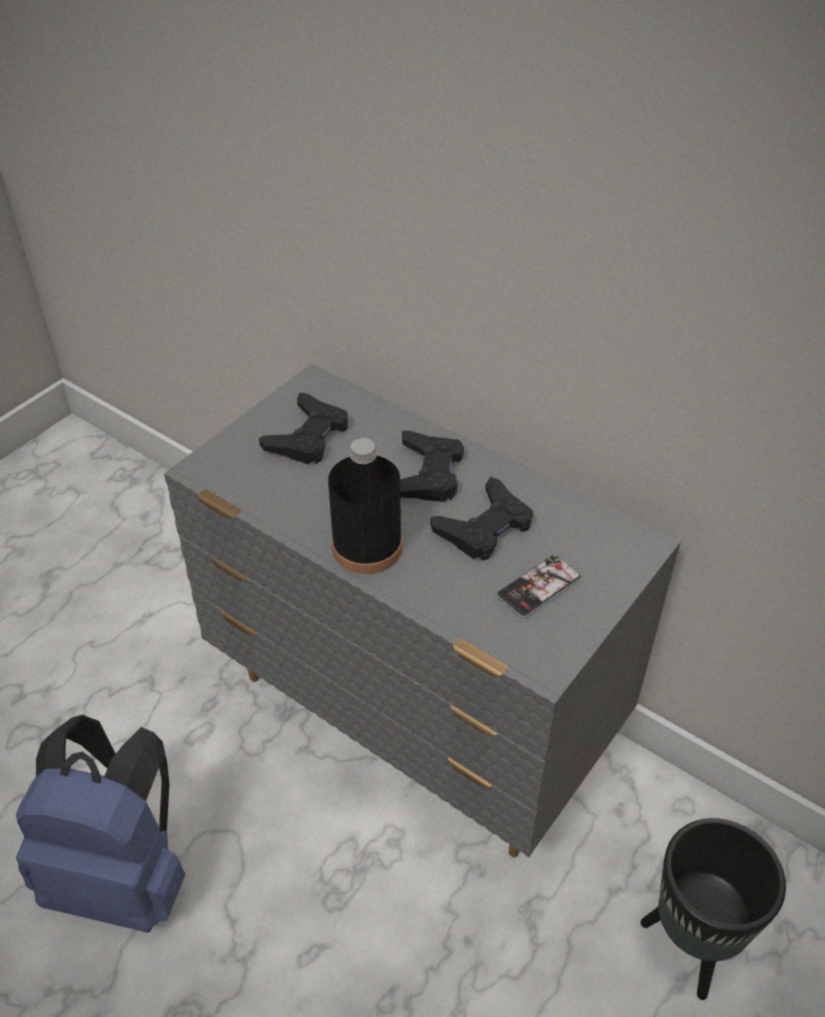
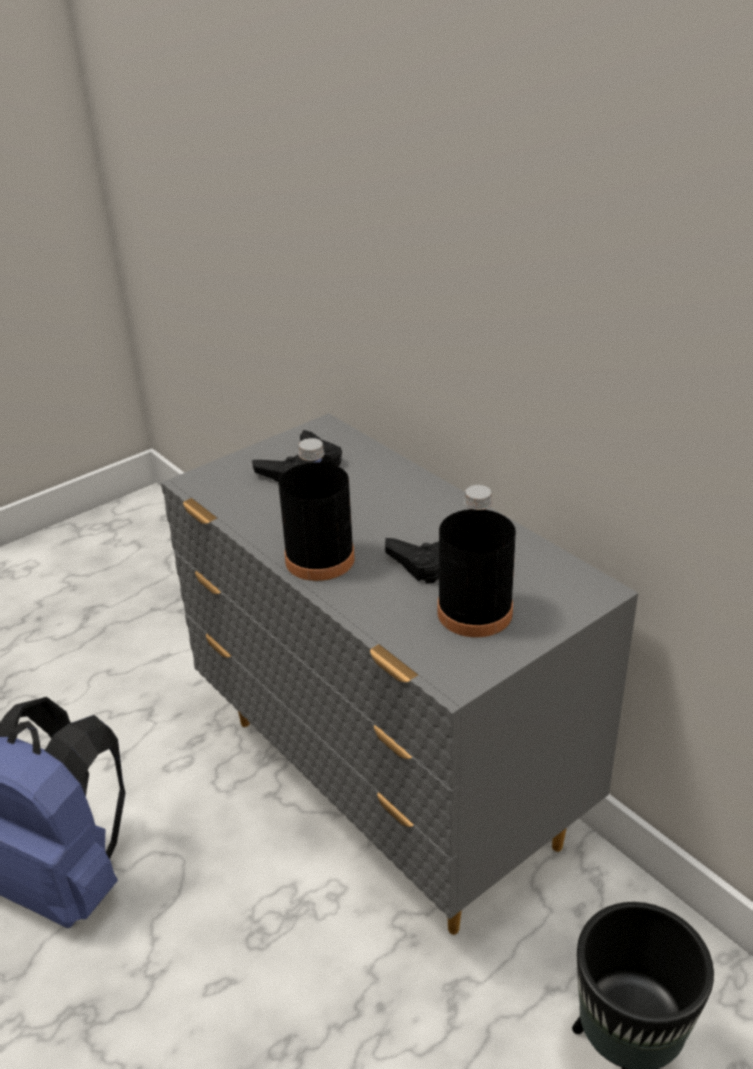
camera: 15 degrees right, 10 degrees down
(427, 474) = (402, 508): black game controller -> none
(539, 587) = (474, 612): phone -> black bottle

